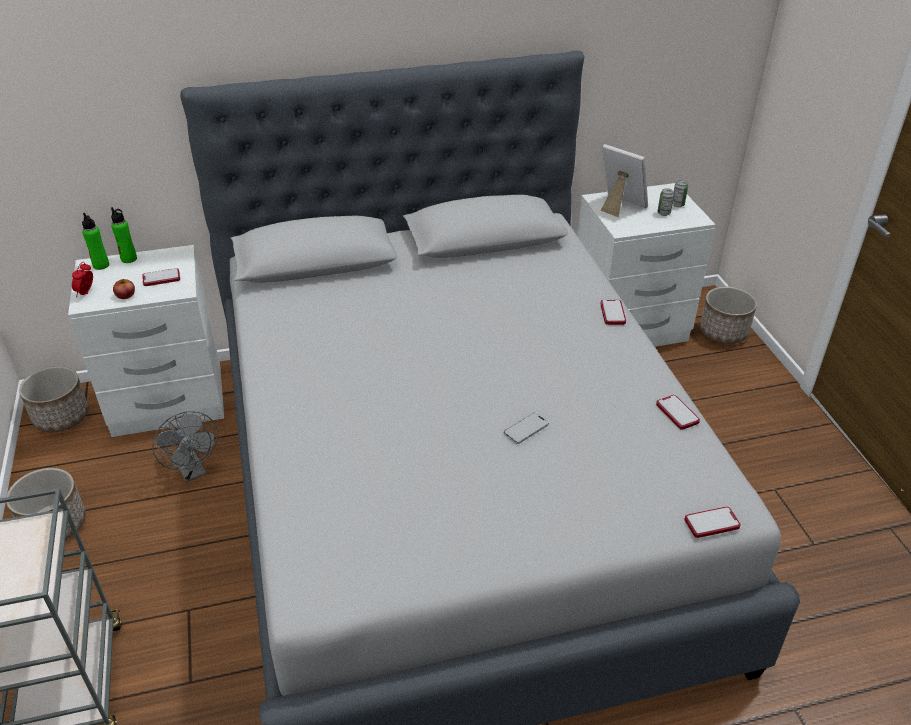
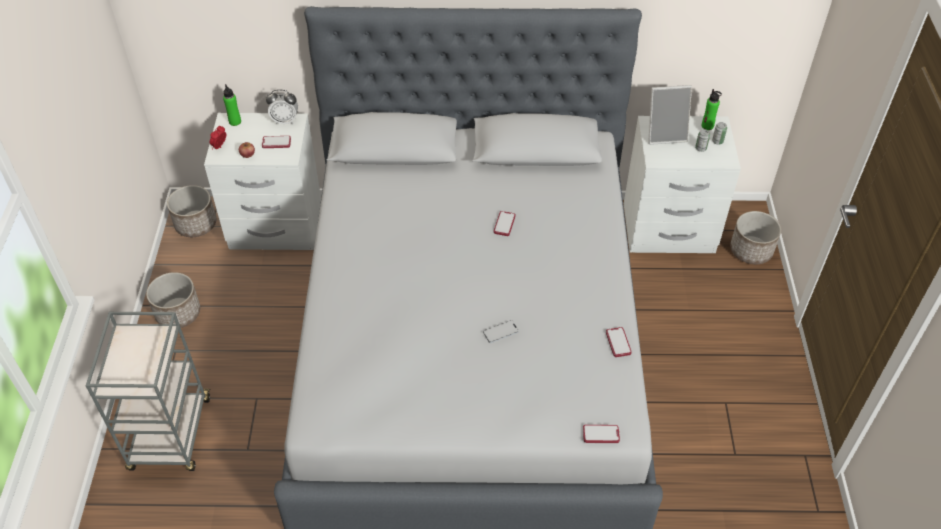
camera: 15 degrees right, 10 degrees up
(129, 259) = (256, 119): green bottle -> green bottle (707, 126)
(167, 255) = (285, 121): none -> alarm clock
(193, 471) = (282, 291): grey fan -> none
(612, 313) = (609, 243): phone -> phone (504, 224)
(619, 206) = (665, 134): picture frame -> picture frame turned 120 degrees clockwise

